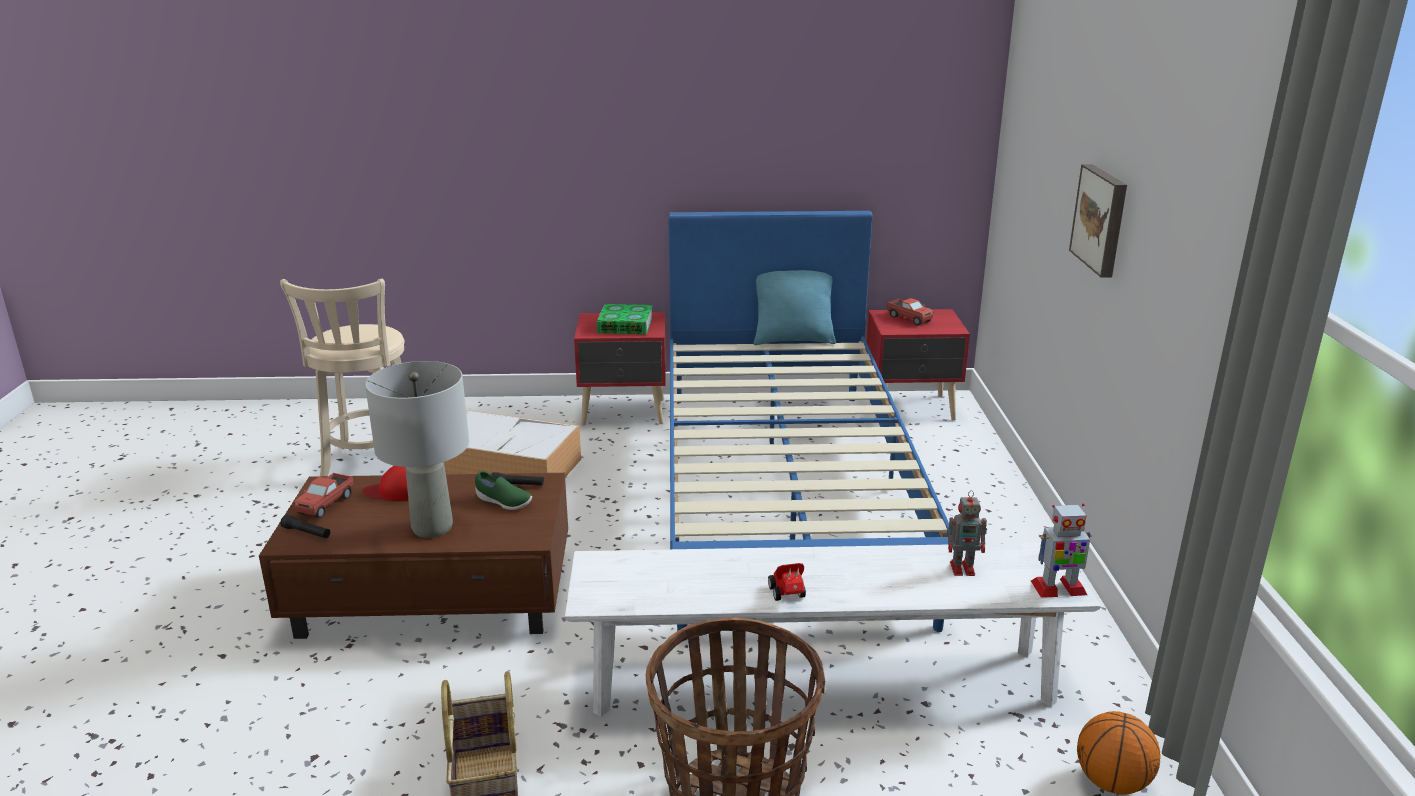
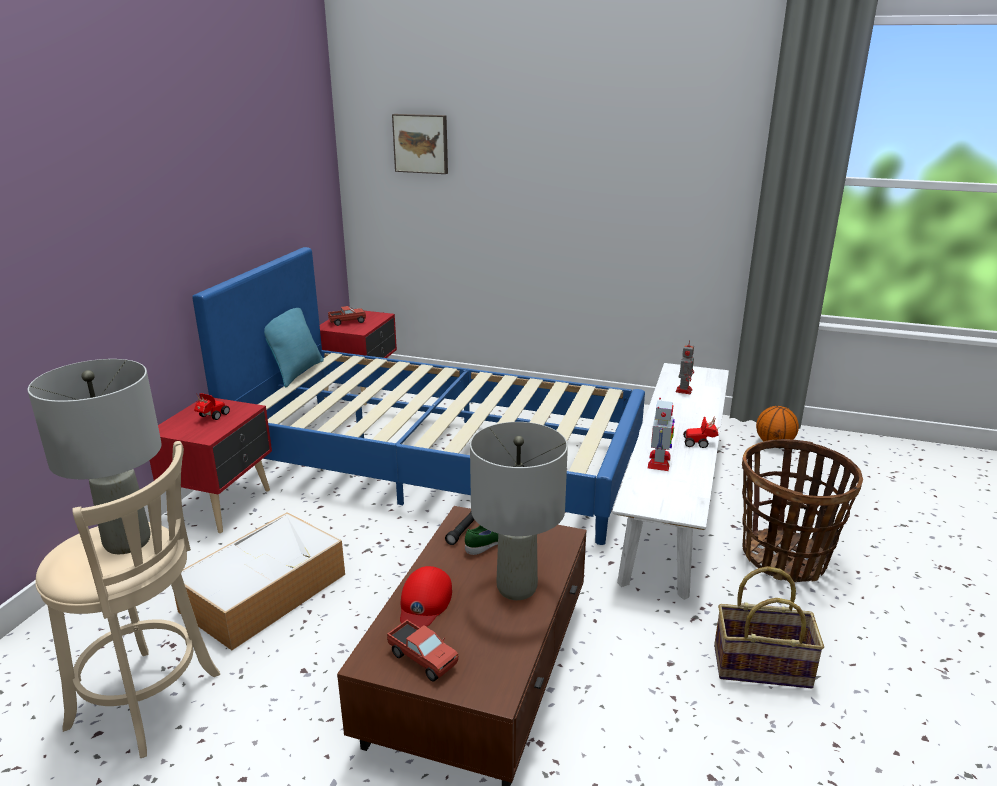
camera: 70 degrees left, 0 degrees up
(307, 533) = (481, 677): black flashlight -> none
(364, 337) = (127, 542): none -> grey table lamp
(625, 325) = (211, 417): book -> toy car
(1058, 588) = (710, 374): toy robot -> toy robot (659, 462)
(1102, 219) = (551, 189): picture -> picture (421, 143)

